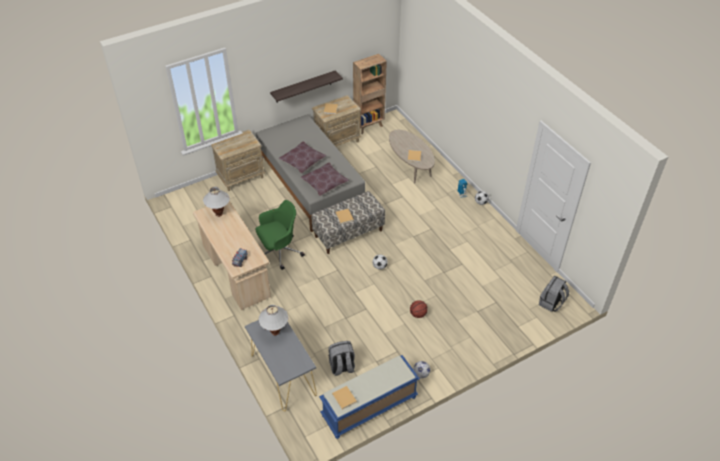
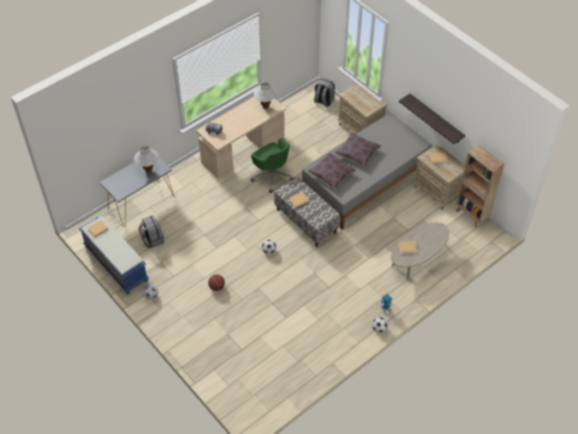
camera: 80 degrees right, 5 degrees up
(551, 303) = (248, 399): grey backpack -> grey backpack (323, 101)

